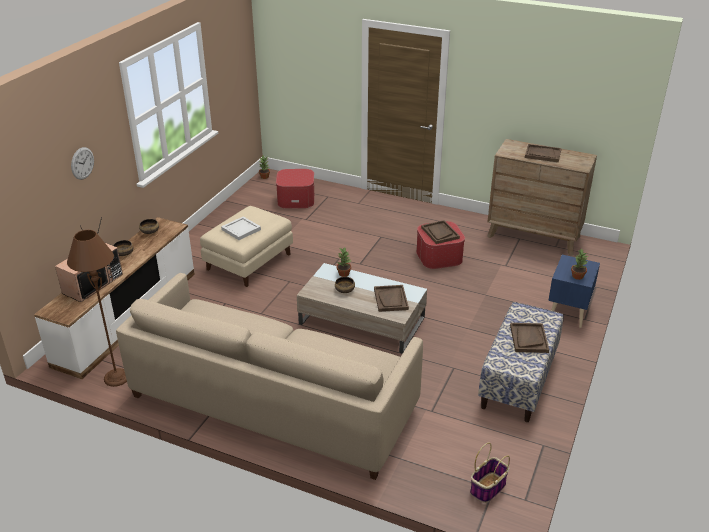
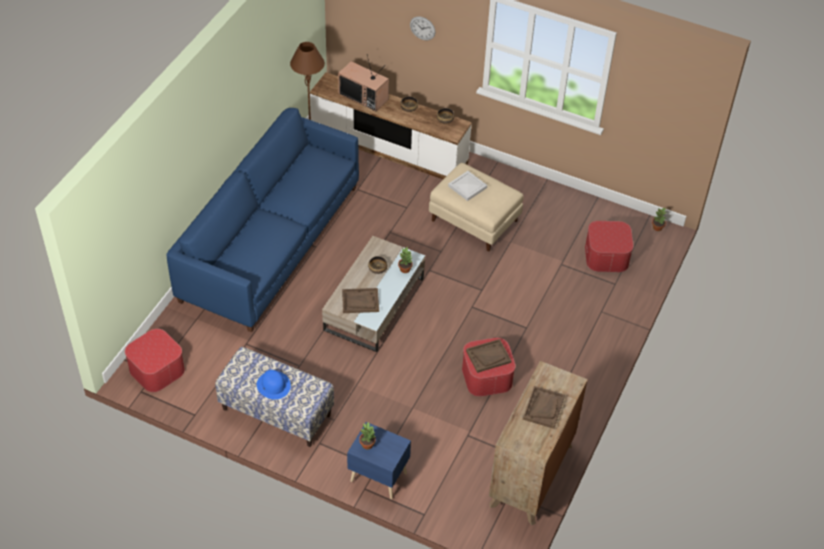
camera: 90 degrees right, 15 degrees up
(273, 402) = (270, 243): beige sofa -> blue sofa
(487, 488) = (156, 369): basket -> ottoman
(528, 339) = (273, 385): brown tray -> blue hat

